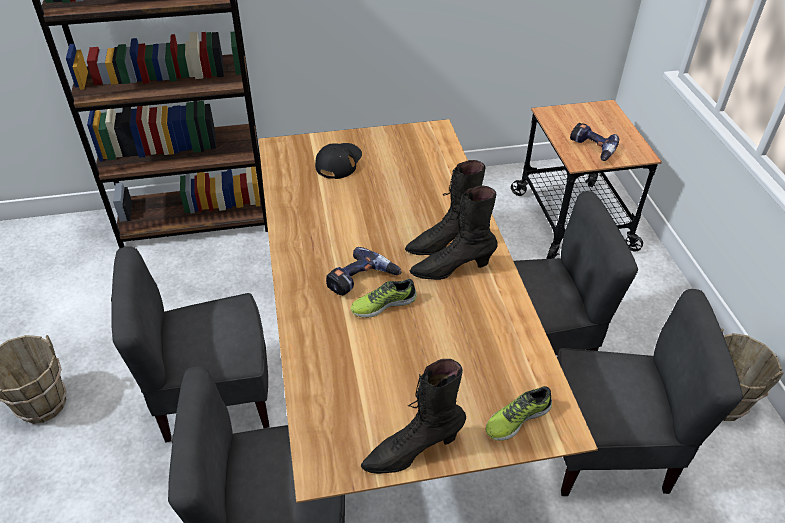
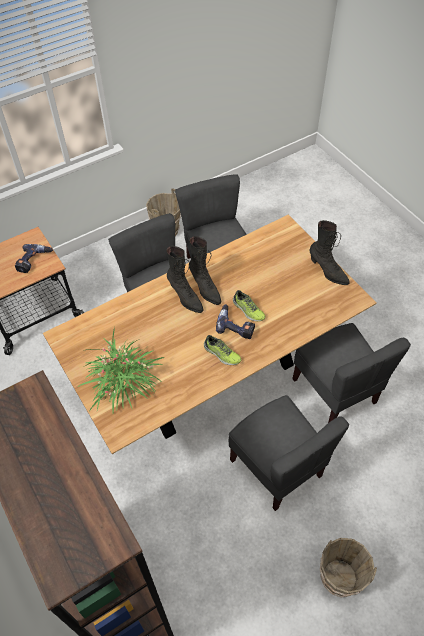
camera: 110 degrees left, 10 degrees up
(339, 162) = (124, 382): black cap -> potted plant
(516, 418) = (289, 241): shoe -> shoe (221, 354)

